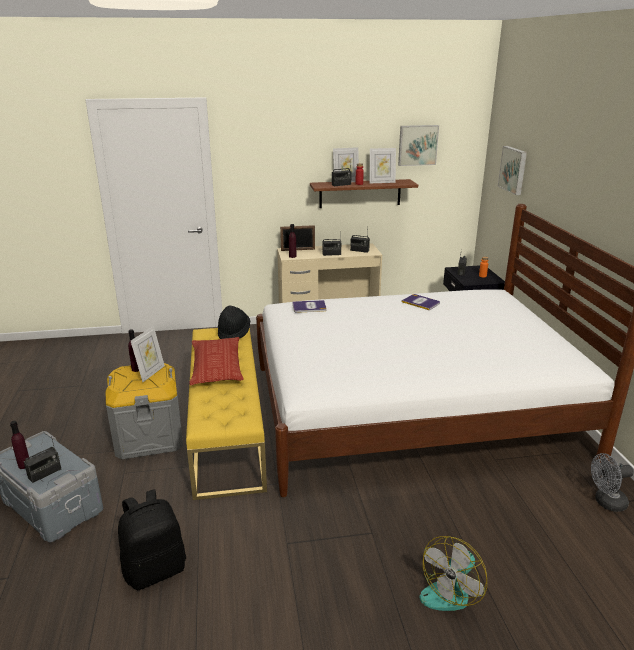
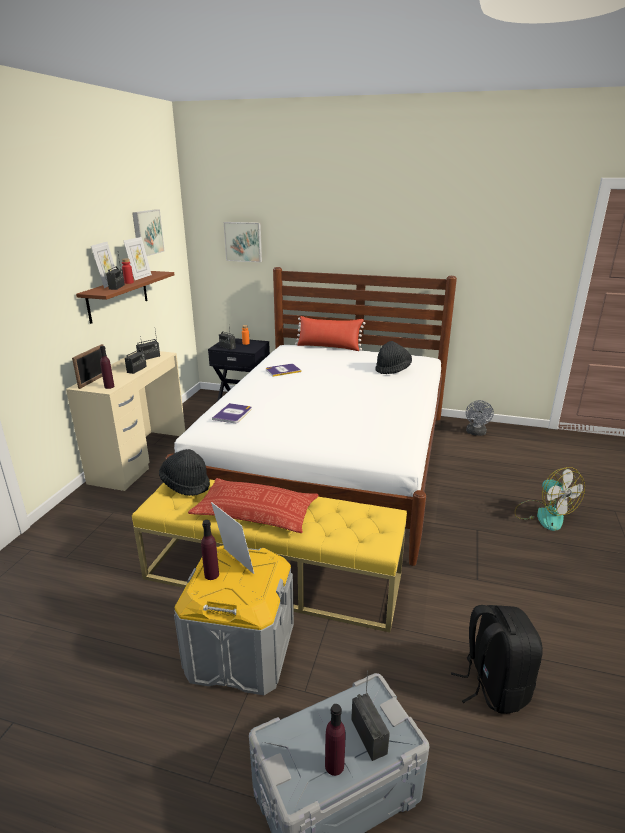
camera: 65 degrees left, 0 degrees up
(501, 351) = (393, 369): none -> black hat
(524, 309) = (329, 347): none -> red pillow

